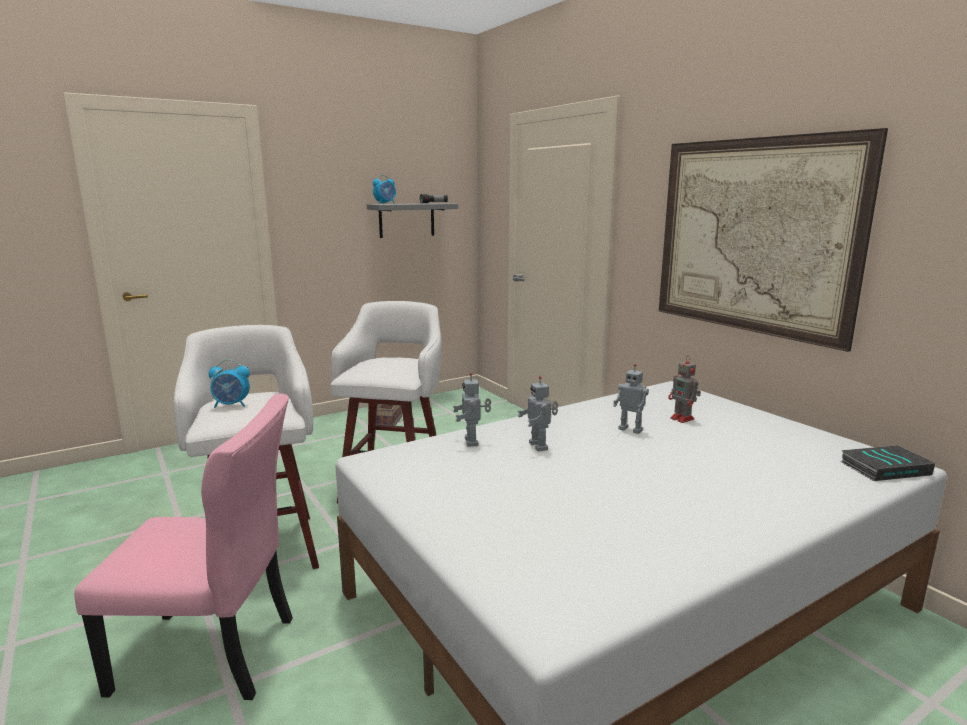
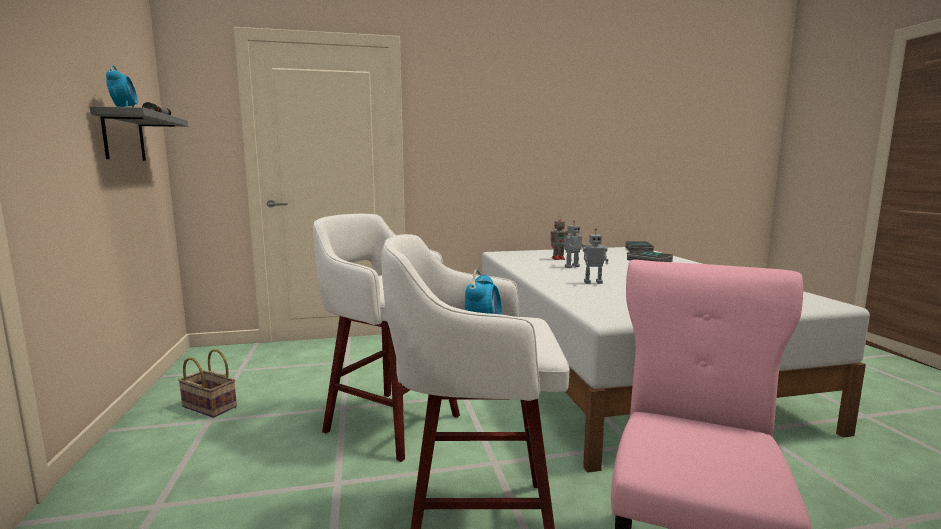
camera: 70 degrees left, 5 degrees down
(472, 442) = (577, 293): toy robot -> none
(753, 236) = (529, 145): picture -> none
(768, 477) = (648, 260): none -> book

